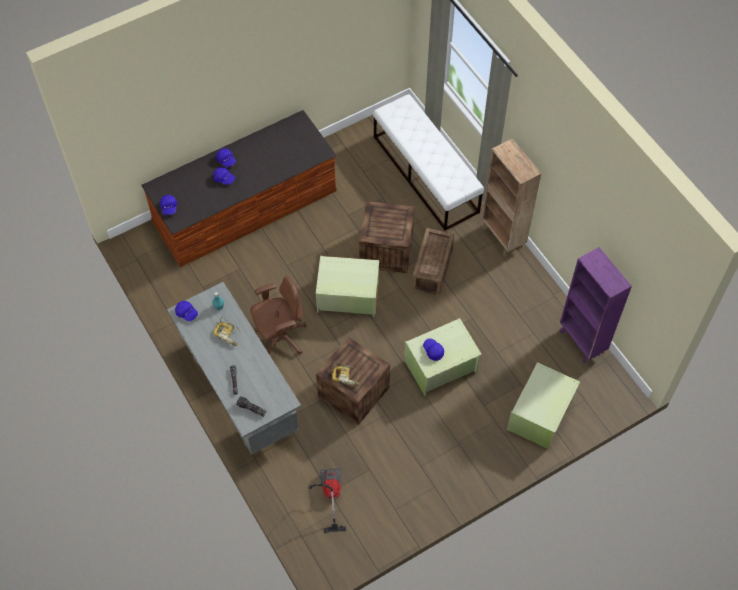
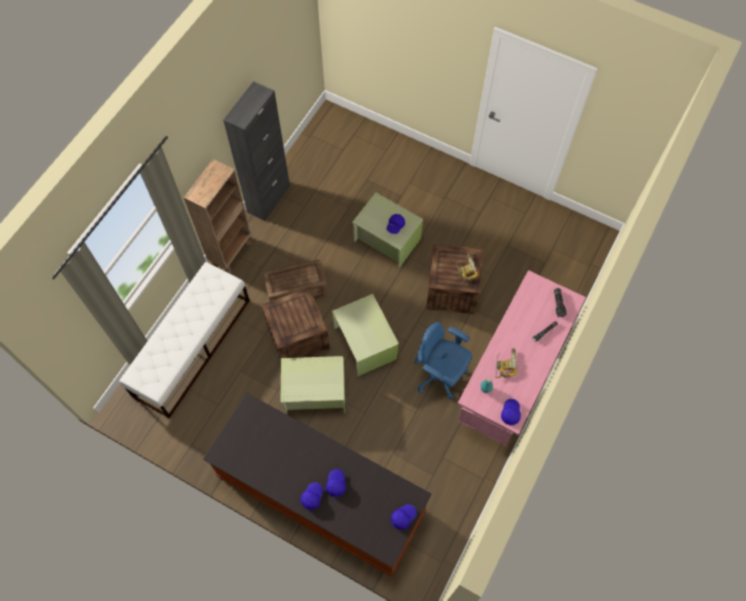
camera: 120 degrees left, 5 degrees up
(239, 391) = (511, 378): grey desk -> pink desk
(280, 337) = (439, 375): brown office chair -> blue office chair
(329, 495) = (547, 261): vacuum cleaner -> none
(541, 414) = (384, 156): green storage box -> green storage box (314, 392)
(545, 290) = (268, 199): none -> black cabinet
(582, 342) = (303, 156): purple bookcase -> none

